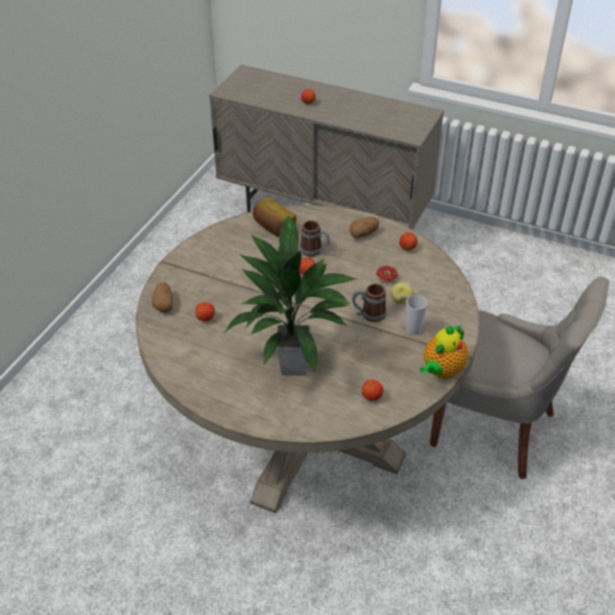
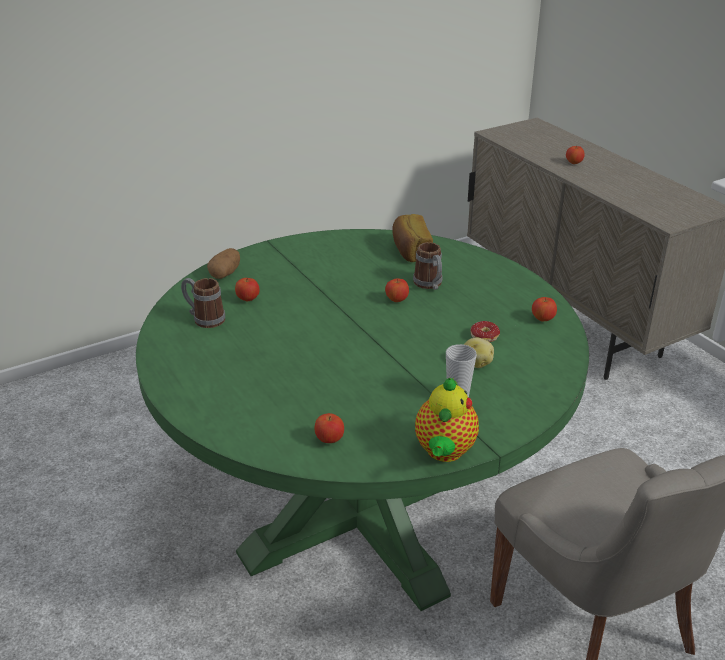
camera: 35 degrees right, 10 degrees down
(294, 365) = (284, 373): potted plant -> none
(307, 431) = (362, 514): beige dining table -> green dining table
(363, 234) = (504, 289): potato -> none
(368, 314) = (421, 362): mug -> mug (204, 318)
(441, 371) = (444, 452): teapot -> teapot turned 60 degrees counterclockwise

